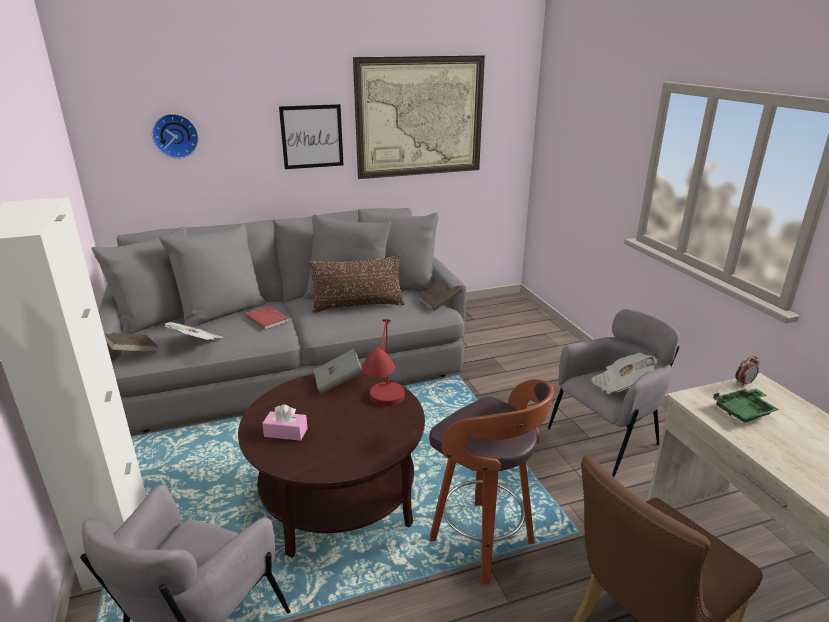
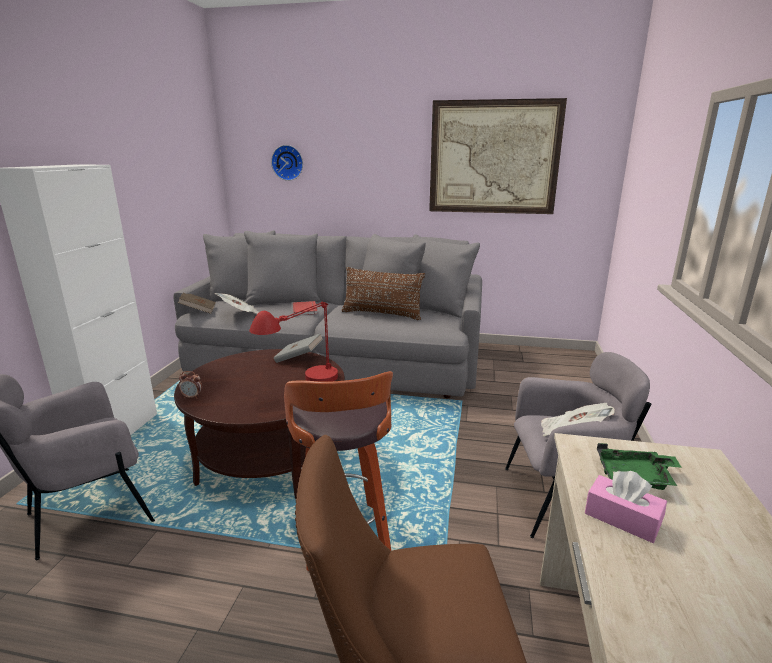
camera: 30 degrees right, 5 degrees down
(286, 432) = (219, 379): pink tissue box -> pink tissue box (622, 518)
(312, 136) = (392, 170): picture -> none
(440, 303) = (453, 325): brown book -> none
(744, 383) = (678, 452): alarm clock -> alarm clock (192, 397)

